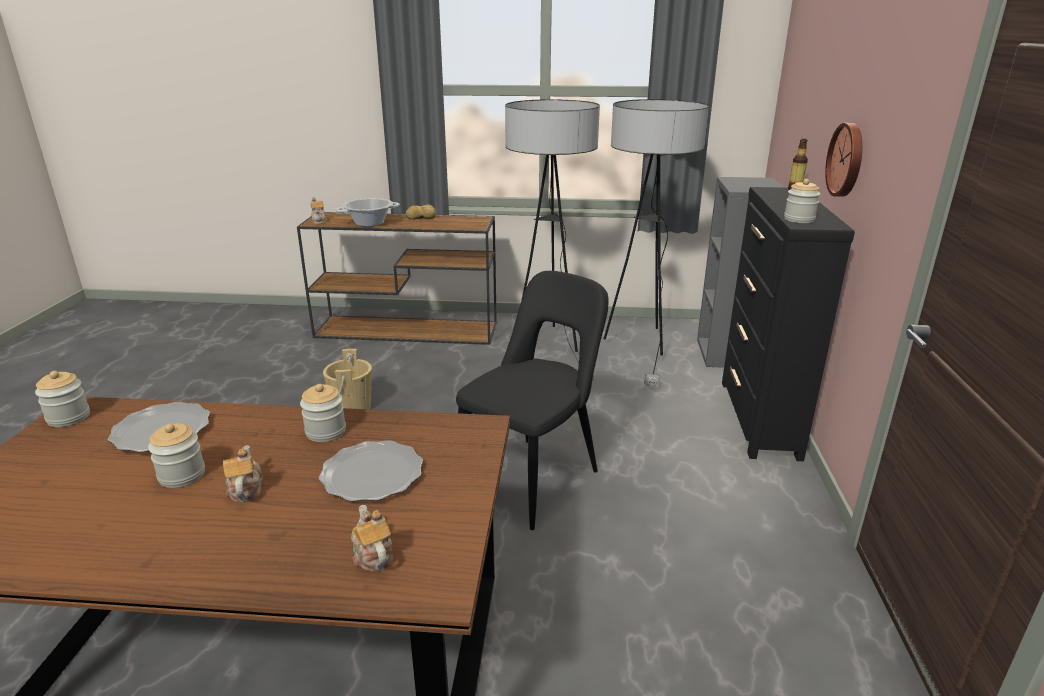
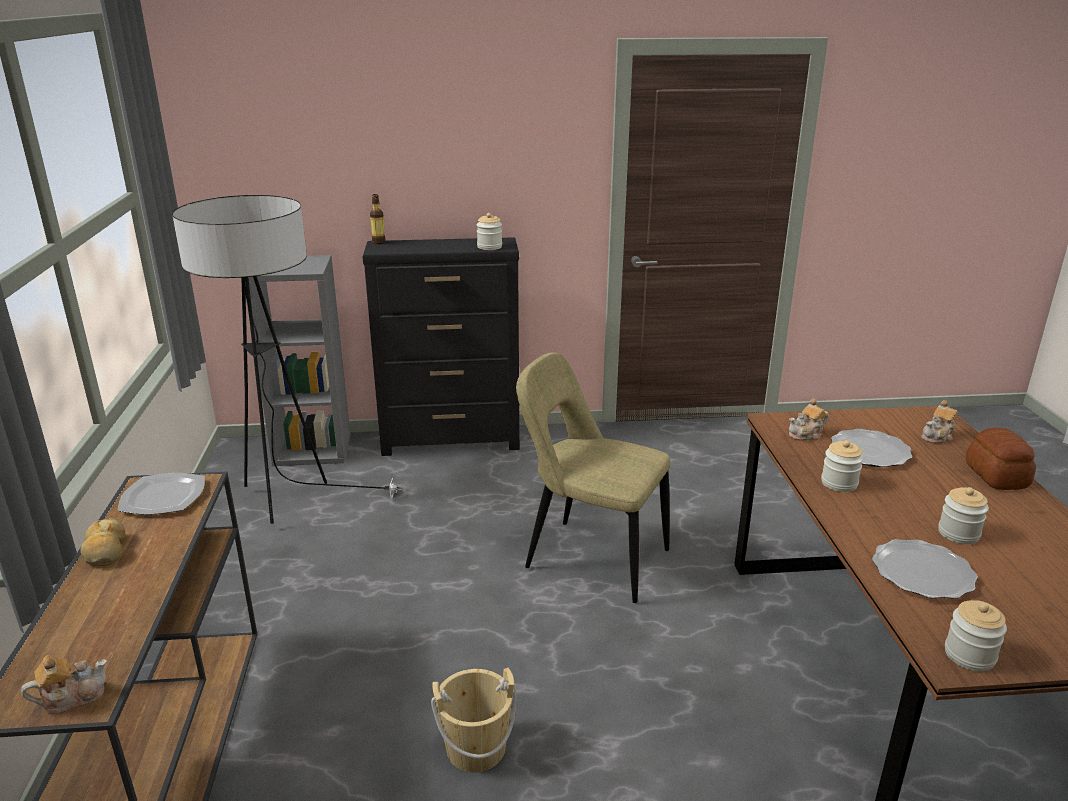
camera: 100 degrees left, 0 degrees up
(242, 565) = (996, 475): none -> bread
(245, 489) = (939, 498): teapot -> teapot (806, 435)
(369, 223) = (126, 609): cooking pot -> none
(465, 222) = (164, 497): none -> plate
(533, 478) = (590, 558): black chair -> beige chair
(549, 347) = (278, 574): floor lamp -> none
(847, 160) = (450, 195): wall clock -> none

